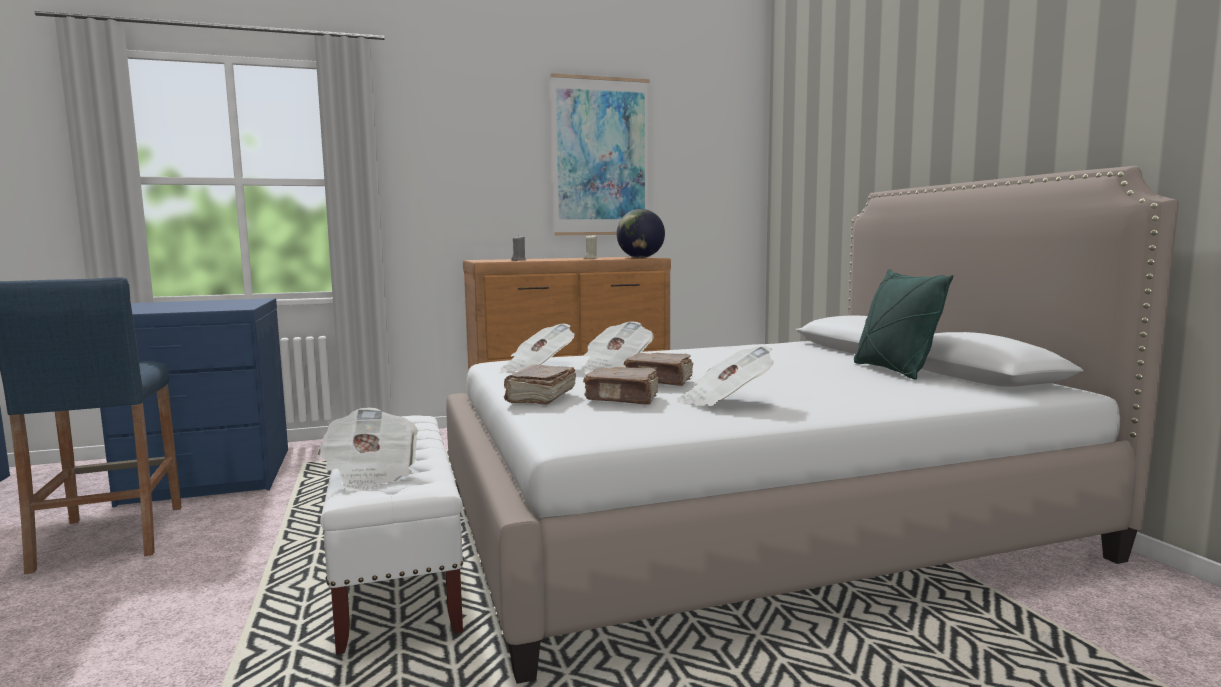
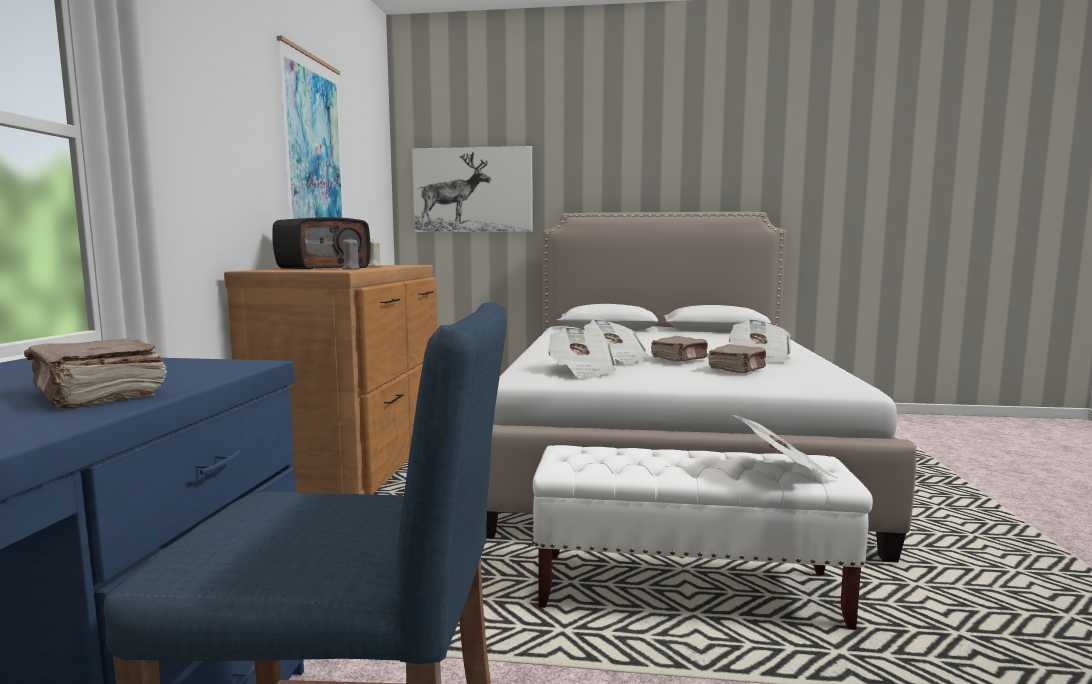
camera: 65 degrees left, 0 degrees up
(540, 397) = (719, 380): brown book -> brown book (97, 394)
(543, 259) = (323, 268): none -> radio
(640, 257) = (399, 265): globe -> none
(817, 171) = (472, 190): none -> picture
(894, 371) = (688, 333): green pillow -> none

